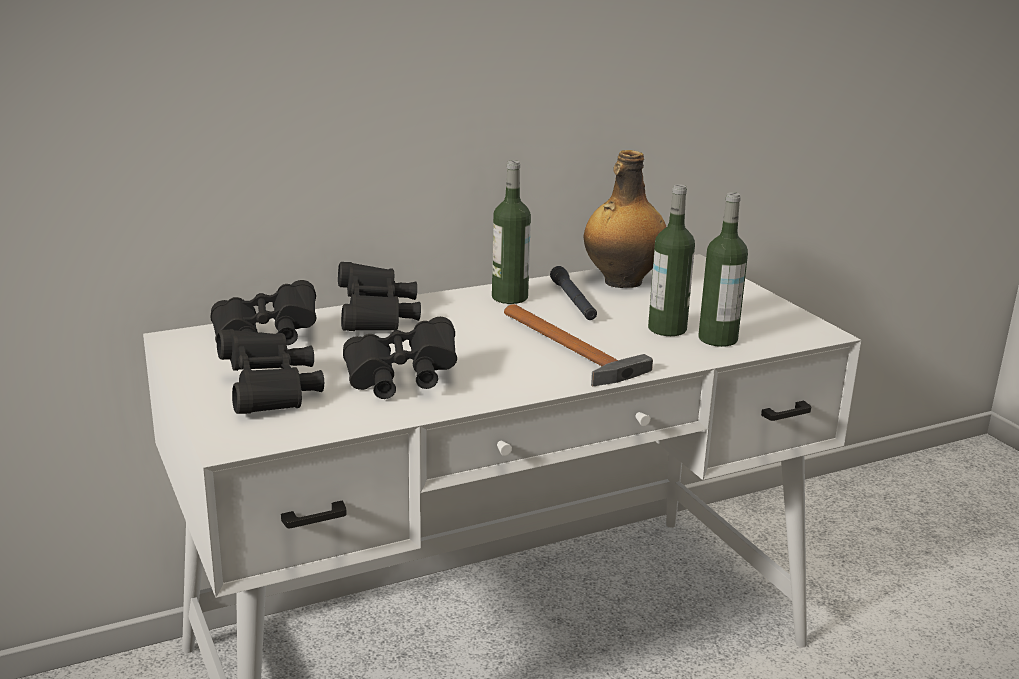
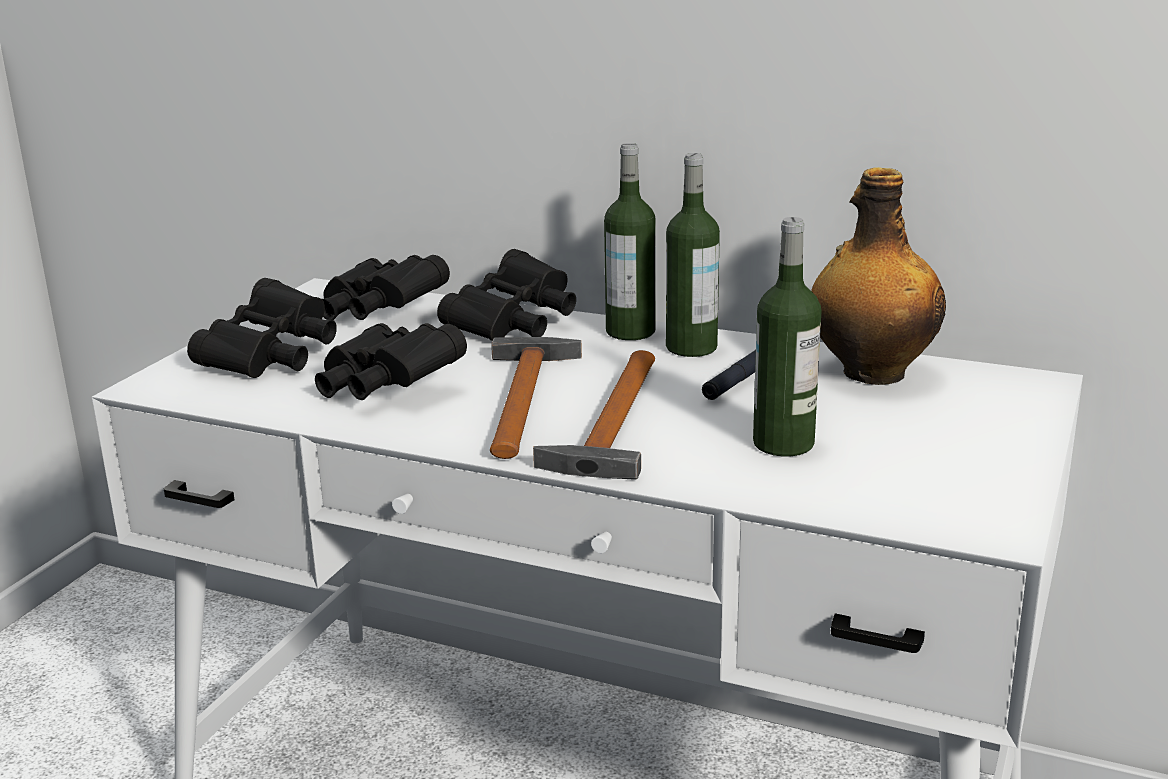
camera: 50 degrees right, 0 degrees up
(492, 354) = (525, 396): none -> hammer
(717, 339) = (818, 479): bottle -> bottle (630, 332)

